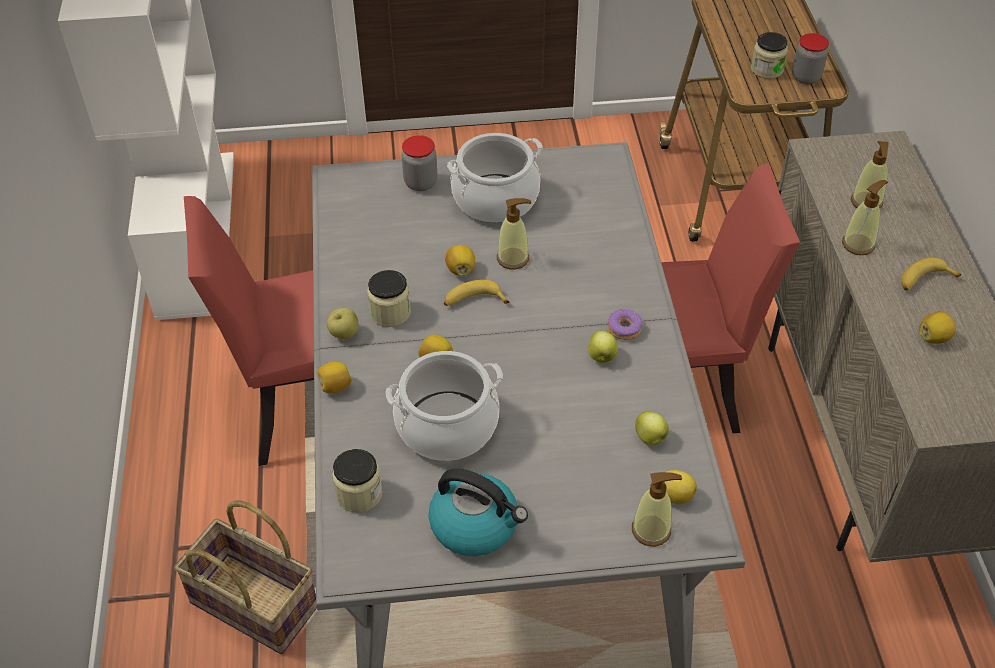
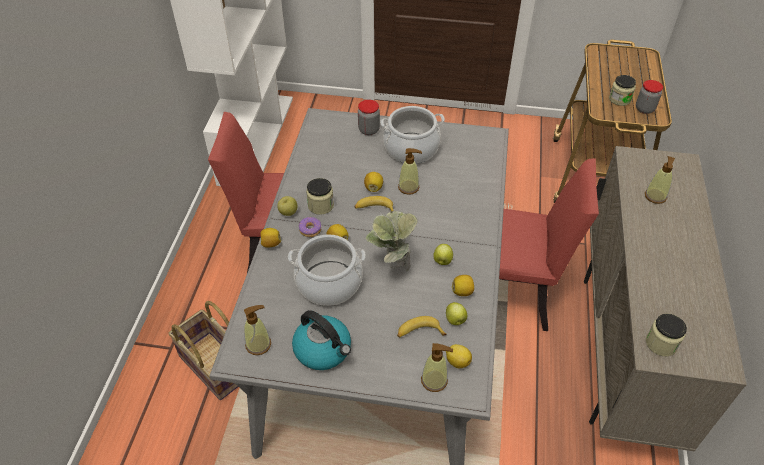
camera: 15 degrees right, 0 degrees up
(359, 494) = (260, 313): jar -> jar (661, 343)
(532, 380) = (392, 266): none -> potted plant
(624, 329) = (464, 246): donut -> donut (310, 230)
(858, 244) = (640, 223): soap dispenser -> soap dispenser (258, 344)
(924, 281) = (678, 257): banana -> banana (419, 332)
(934, 337) = (672, 296): lemon -> lemon (462, 291)

